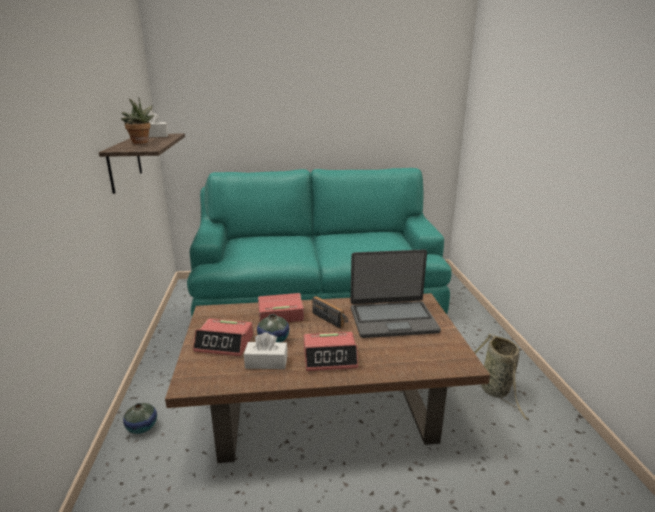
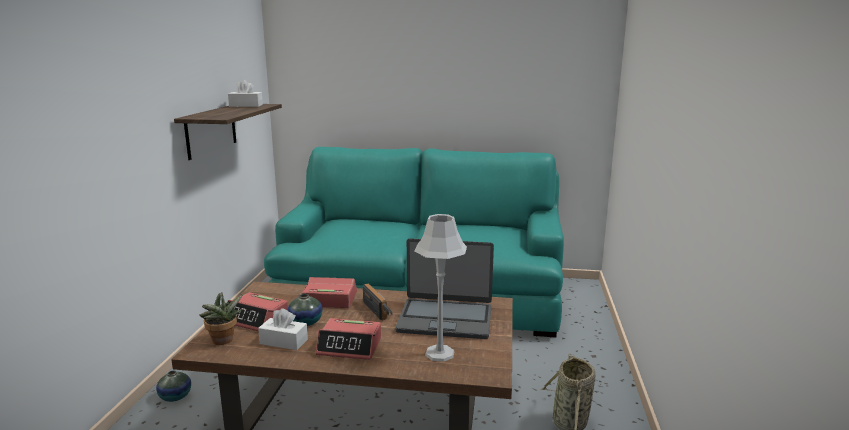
camera: 15 degrees right, 5 degrees down
(141, 143) = (224, 112): potted plant -> potted plant (223, 342)
(411, 352) = (440, 353): none -> grey table lamp

